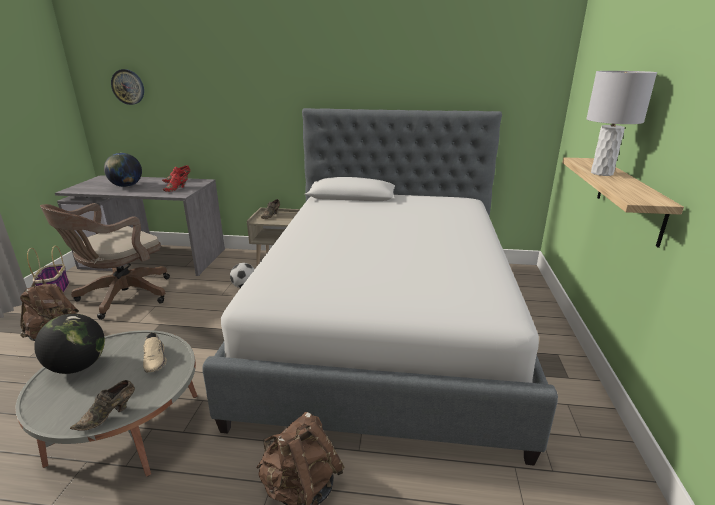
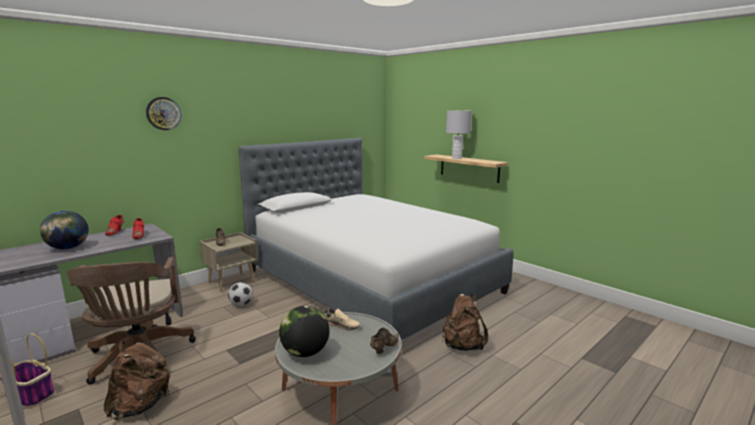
camera: 50 degrees left, 10 degrees down
(109, 415) = (384, 348): brown shoe -> brown shoe turned 135 degrees counterclockwise
(128, 87) = (37, 139): wall clock -> wall clock (163, 113)

